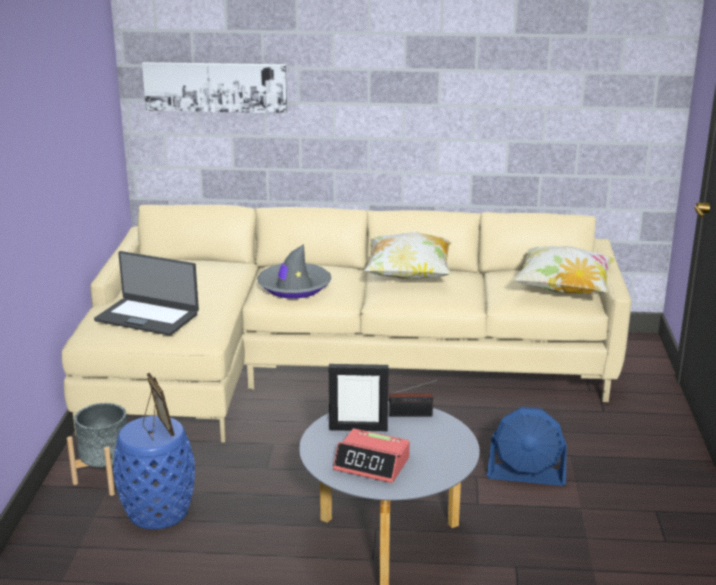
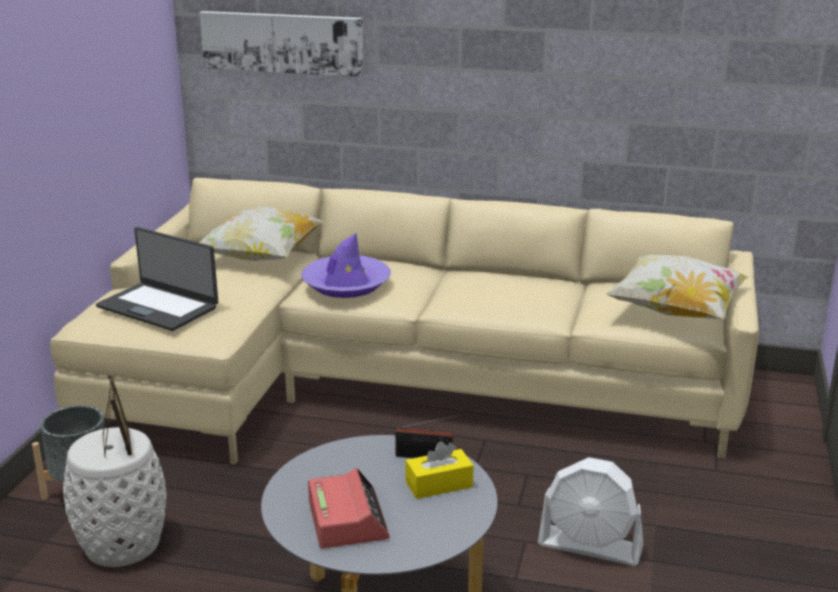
camera: 10 degrees right, 0 degrees up
(158, 512) = (122, 544): blue stool -> white stool
(294, 287) = (346, 284): grey hat -> purple hat
(358, 428) = (350, 468): picture frame -> none
(372, 464) = (347, 520): alarm clock -> alarm clock turned 135 degrees counterclockwise
(408, 276) = (488, 281): pillow -> pillow (261, 258)
(430, 433) = (439, 484): none -> yellow tissue box
(526, 475) = (590, 546): blue fan -> white fan

